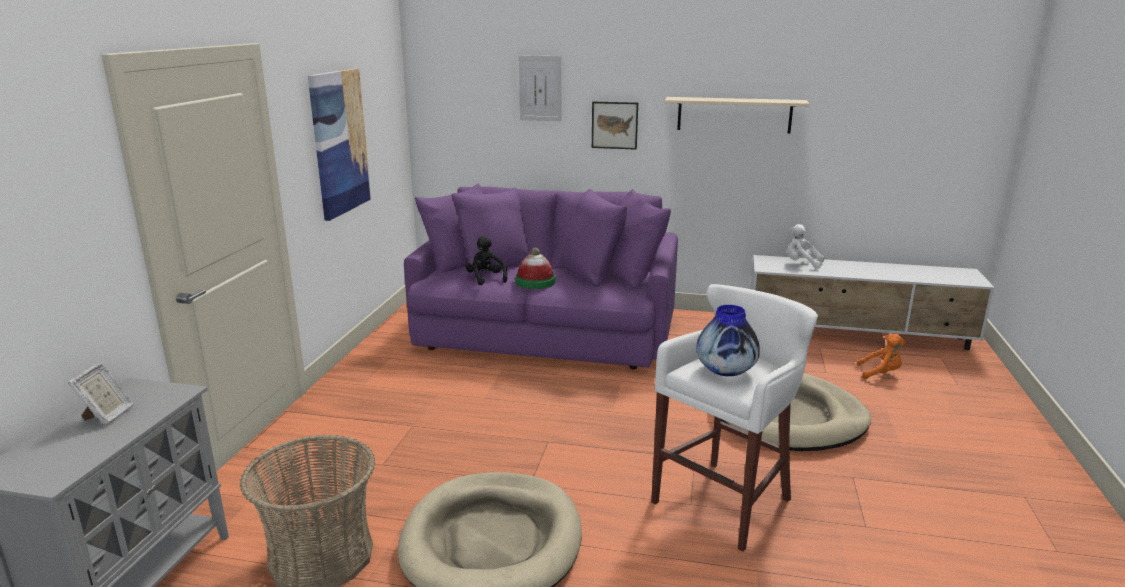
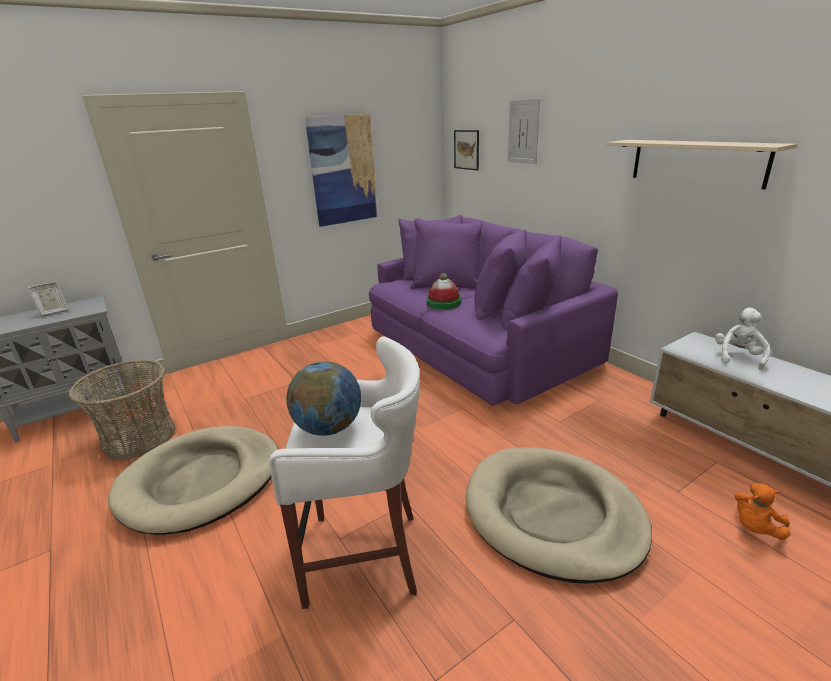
camera: 45 degrees right, 5 degrees up
(486, 279) = (418, 291): black plush toy -> none
(614, 125) = (577, 169): picture -> picture (466, 149)
(725, 370) = (329, 428): vase -> globe
(801, 264) = (738, 357): white plush toy -> white plush toy turned 45 degrees clockwise
(880, 373) = (755, 528): orange plush toy -> orange plush toy turned 90 degrees clockwise

